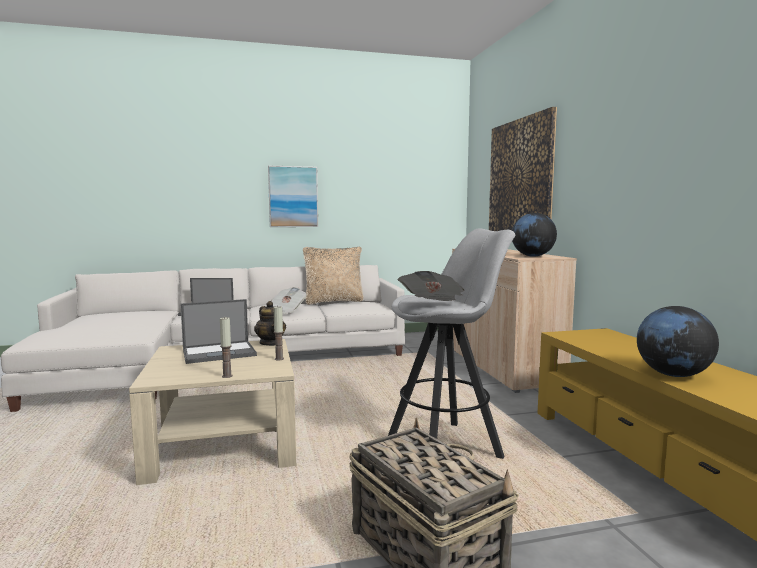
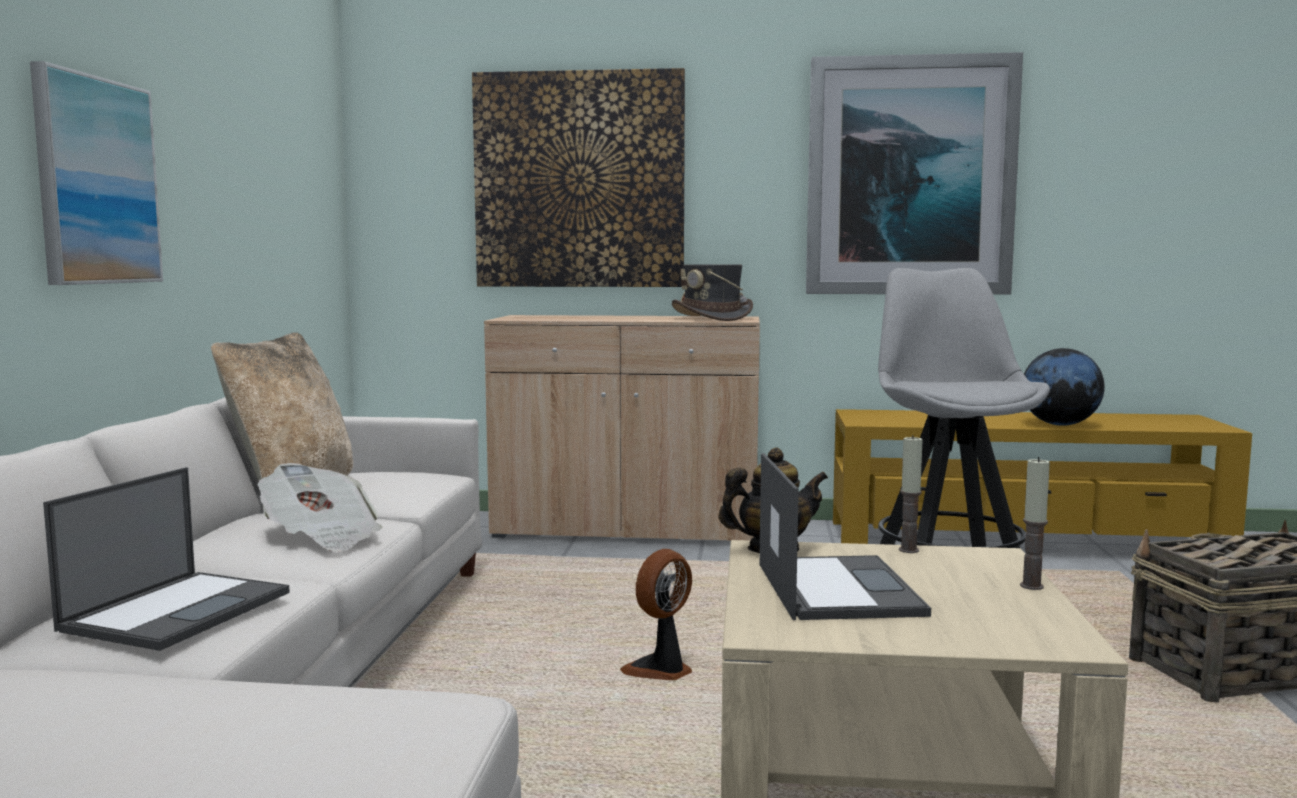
camera: 70 degrees left, 0 degrees up
(320, 395) = (661, 670): none -> fan
(432, 305) = (996, 387): newspaper -> none
(532, 256) = (712, 318): globe -> grey hat
(658, 158) = (909, 177): none -> picture

